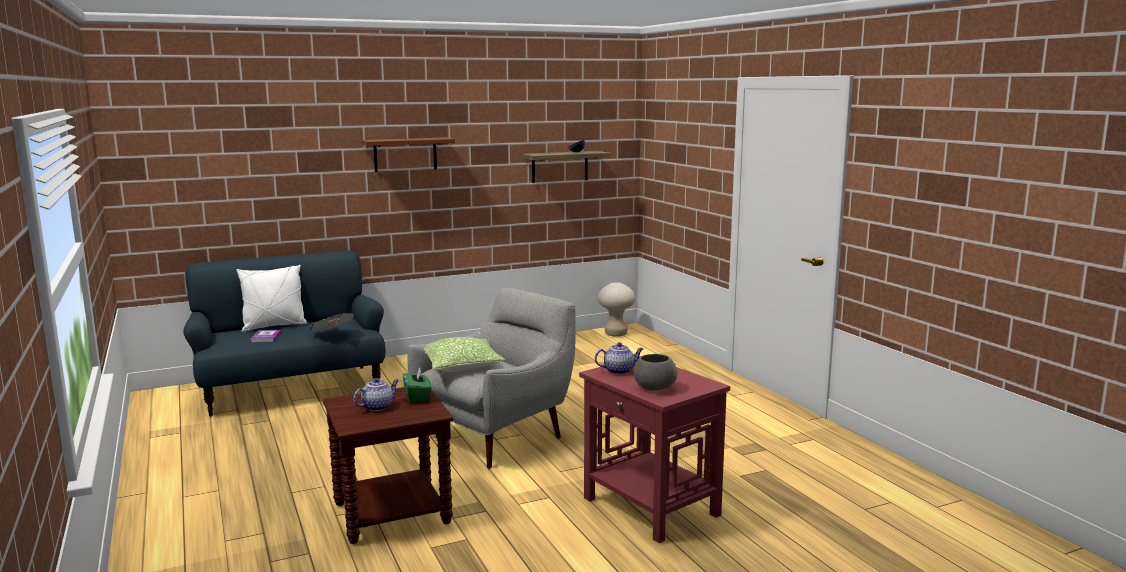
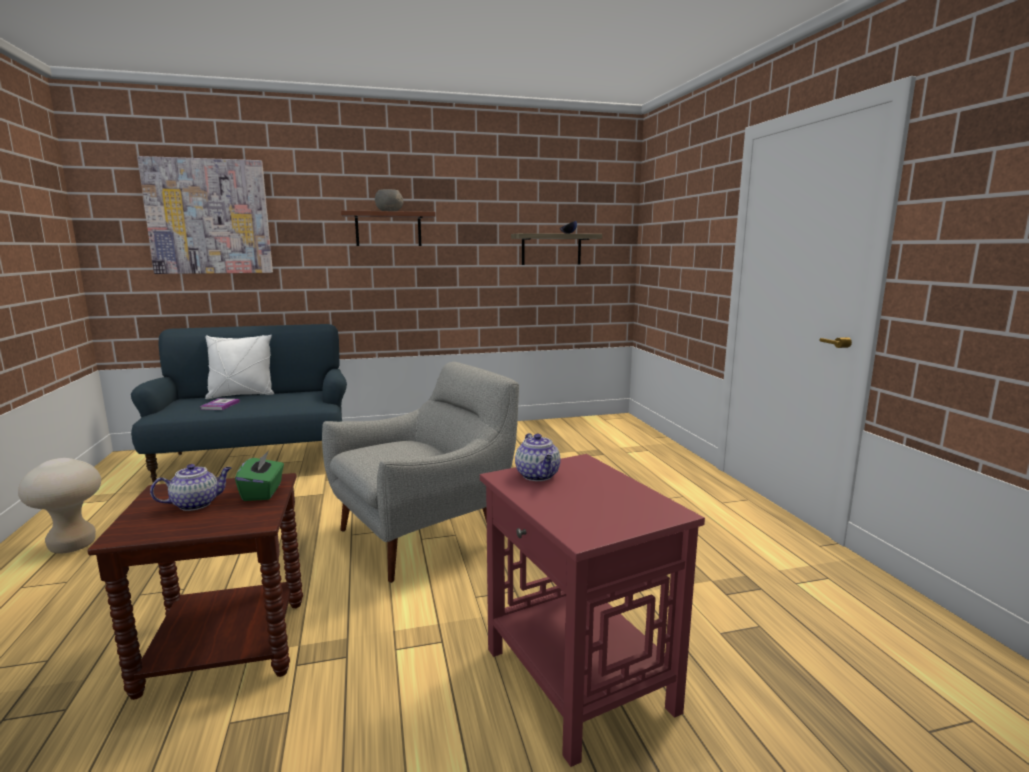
camera: 10 degrees right, 0 degrees up
(233, 150) = (209, 217): none -> picture
(332, 334) = (285, 406): newspaper -> none
(461, 366) = (379, 450): pillow -> none
(616, 334) = (604, 423): beige stool -> beige stool (72, 546)
(619, 370) = (538, 476): teapot -> teapot turned 75 degrees clockwise
(654, 388) = (577, 511): grey bowl -> grey bowl (389, 211)

